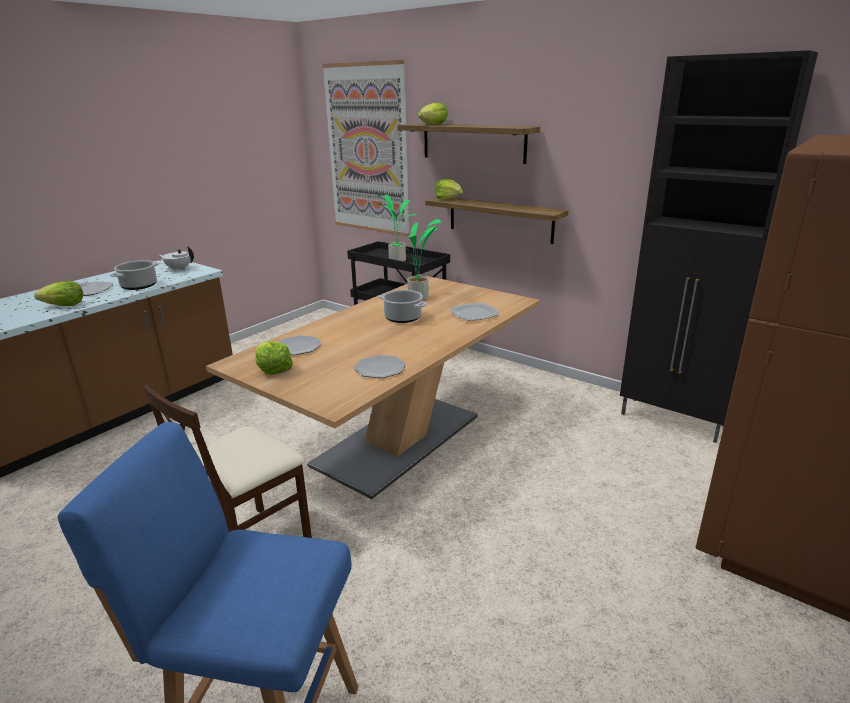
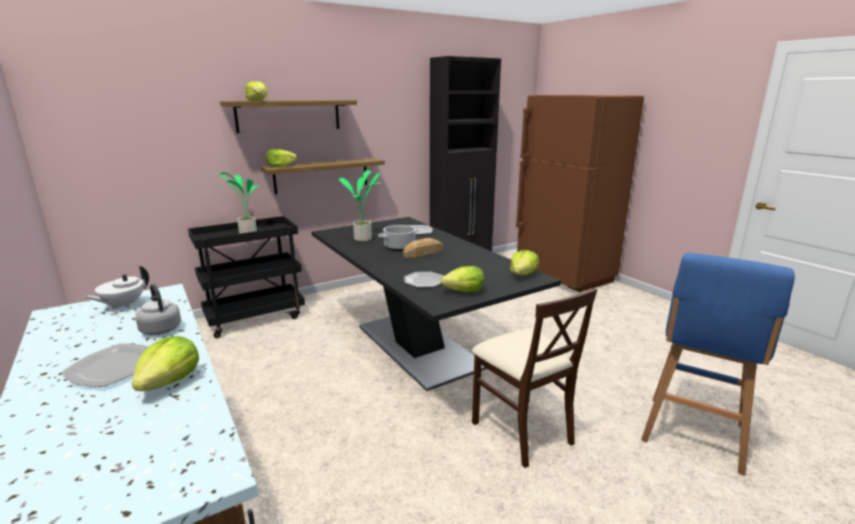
camera: 70 degrees left, 5 degrees down
(139, 285) = (160, 329): cooking pot -> grey kettle
(342, 394) = (522, 274): none -> lettuce
(367, 150) = (149, 133): picture -> none
(380, 368) = (487, 262): plate -> none
(393, 331) = (423, 252): none -> bread
(398, 441) = (418, 347): beige dining table -> black dining table

